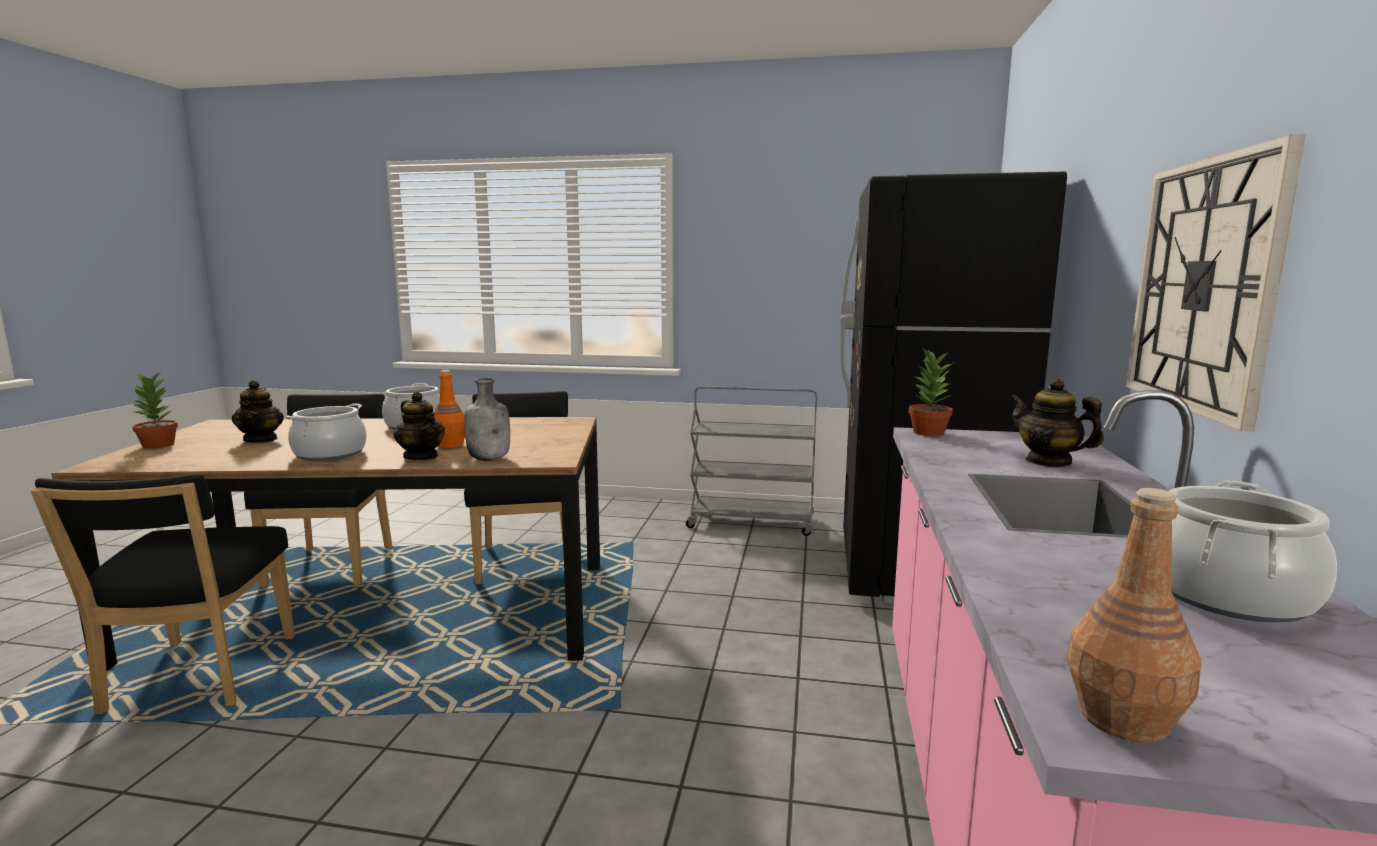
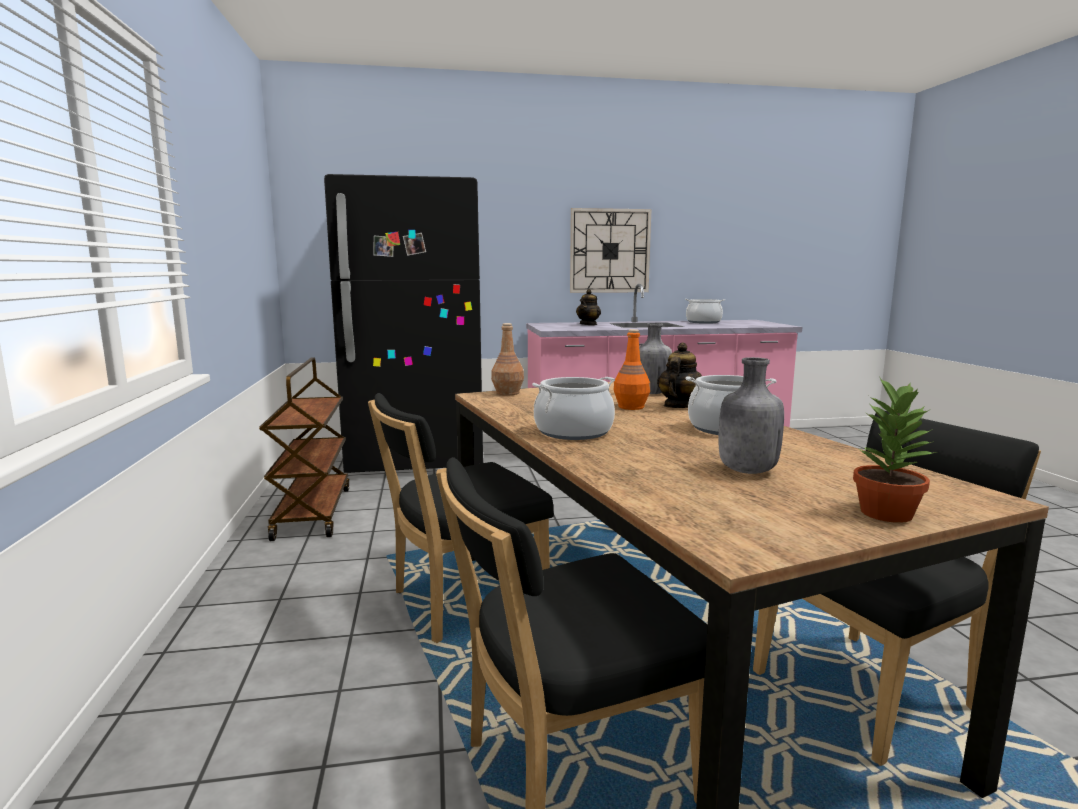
camera: 110 degrees left, 0 degrees up
(261, 439) = (746, 471): teapot -> grey bottle
(752, 523) = (312, 512): grey cart -> brown cart
(928, 432) = (549, 329): potted plant -> none
(1124, 720) = (779, 325): brown bottle -> brown bottle (508, 393)

